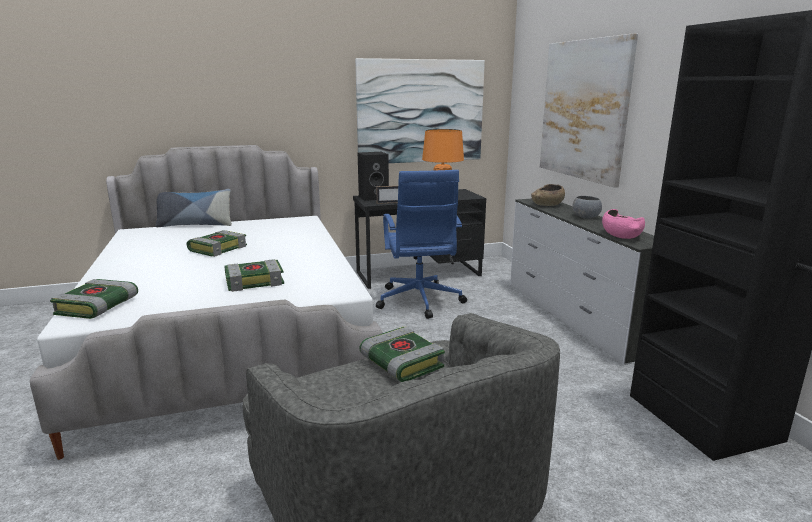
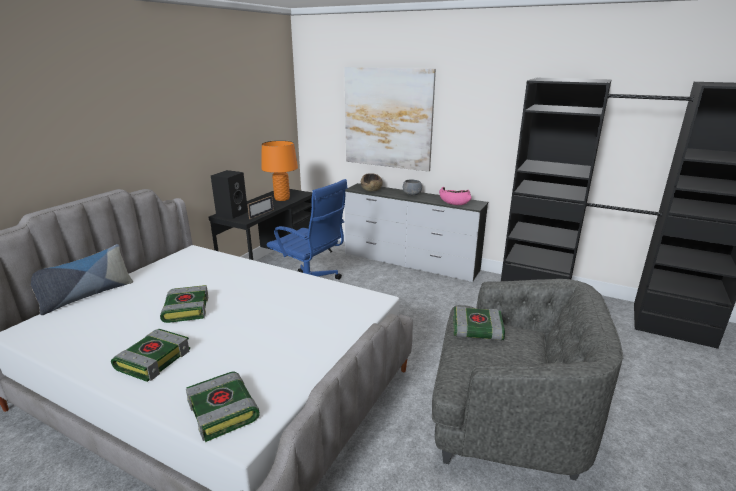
camera: 45 degrees left, 5 degrees up
(255, 281) = (297, 322): book -> book (153, 359)
(420, 111) = (244, 127): picture -> none

